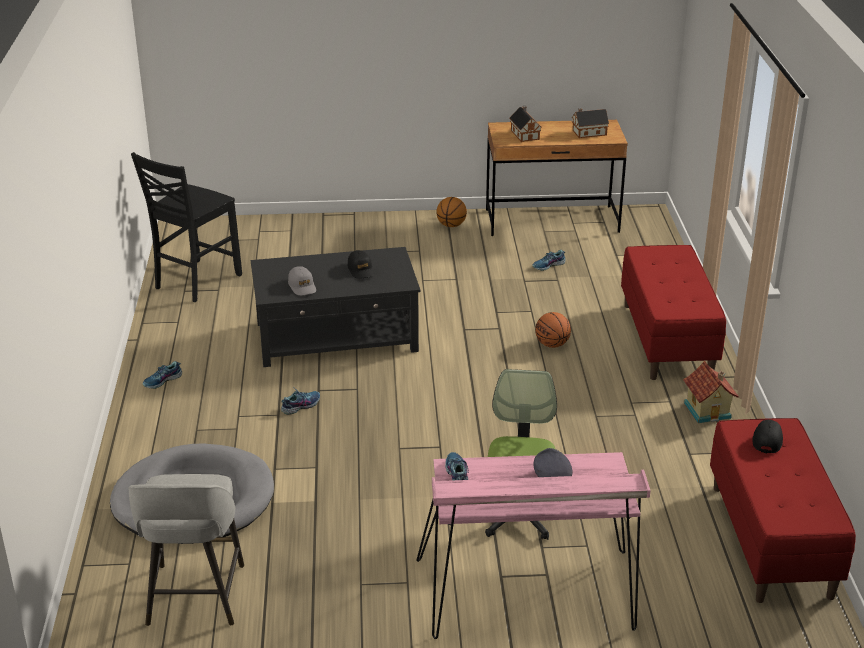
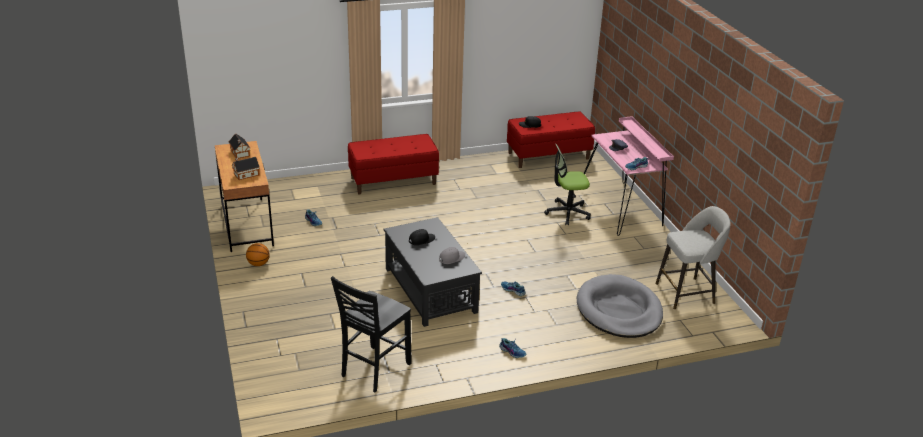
camera: 105 degrees left, 0 degrees up
(195, 282) = (374, 370): black chair -> black chair turned 105 degrees clockwise
(552, 344) = (411, 214): basketball -> none
(708, 410) = (457, 169): toy house -> none

